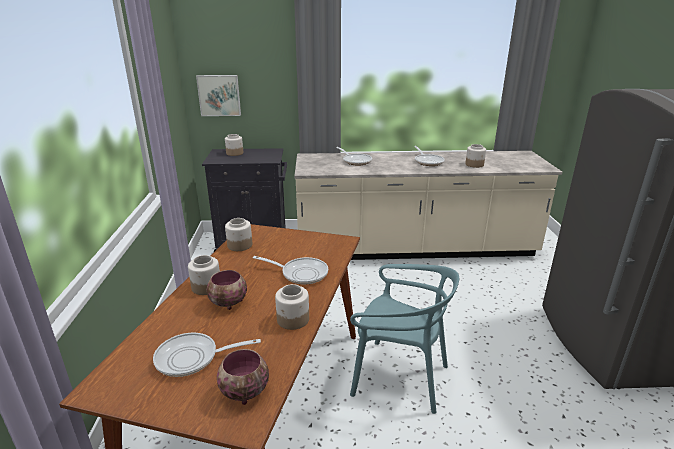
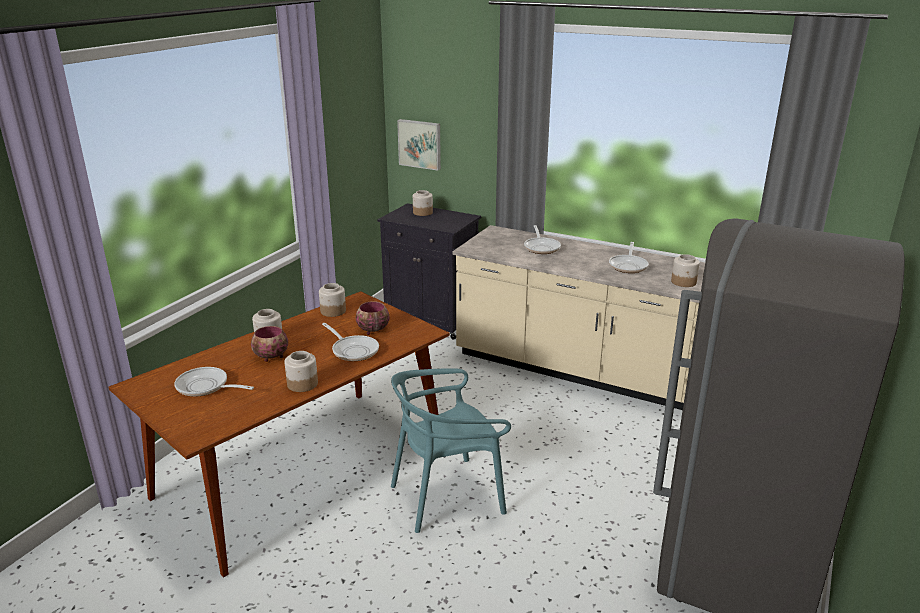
camera: 30 degrees right, 0 degrees up
(243, 392) = (213, 419): bowl -> bowl (372, 330)
(399, 377) = (447, 496): turquoise chair -> turquoise chair turned 105 degrees clockwise

